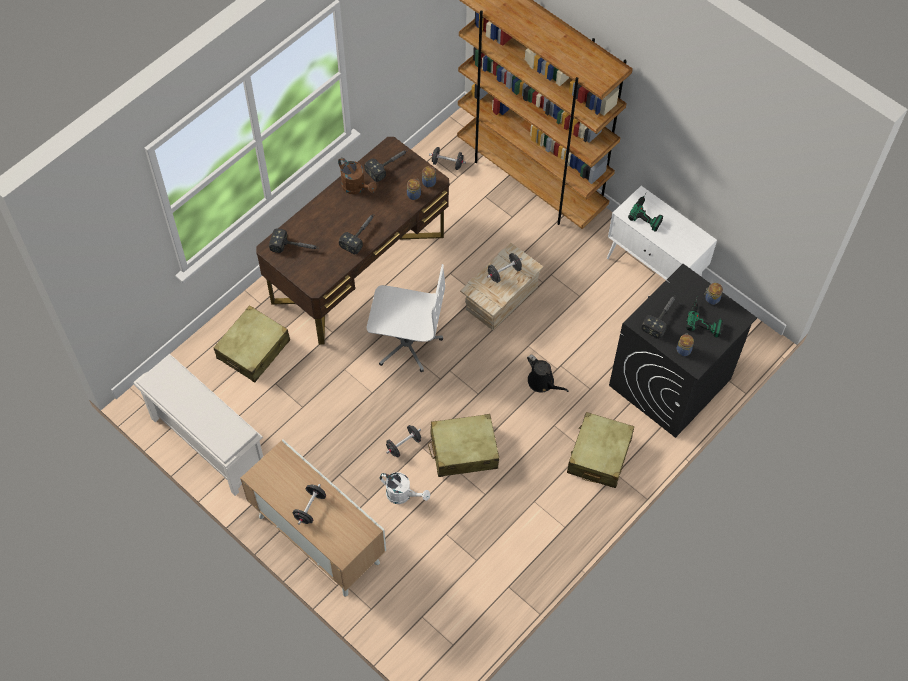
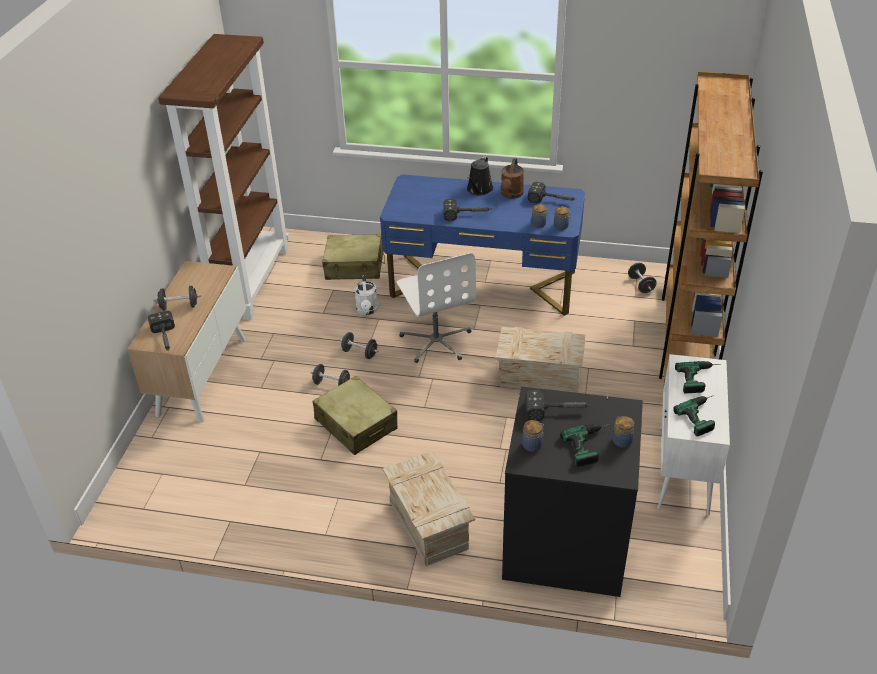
camera: 60 degrees right, 20 degrees down
(206, 442) = (251, 280): white shoe rack -> brown bookcase
(295, 247) = (421, 191): hammer -> hammer (165, 339)
(359, 268) = (483, 284): brown desk -> blue desk
(403, 495) = (280, 406): white watering can -> white watering can (367, 310)
(504, 273) = (547, 344): black dumbbell -> black dumbbell (359, 353)
(543, 382) = (475, 445): black watering can -> black watering can (479, 190)
(599, 455) = (428, 524): beige suitcase -> crate
(683, 235) = (703, 416): none -> power drill

